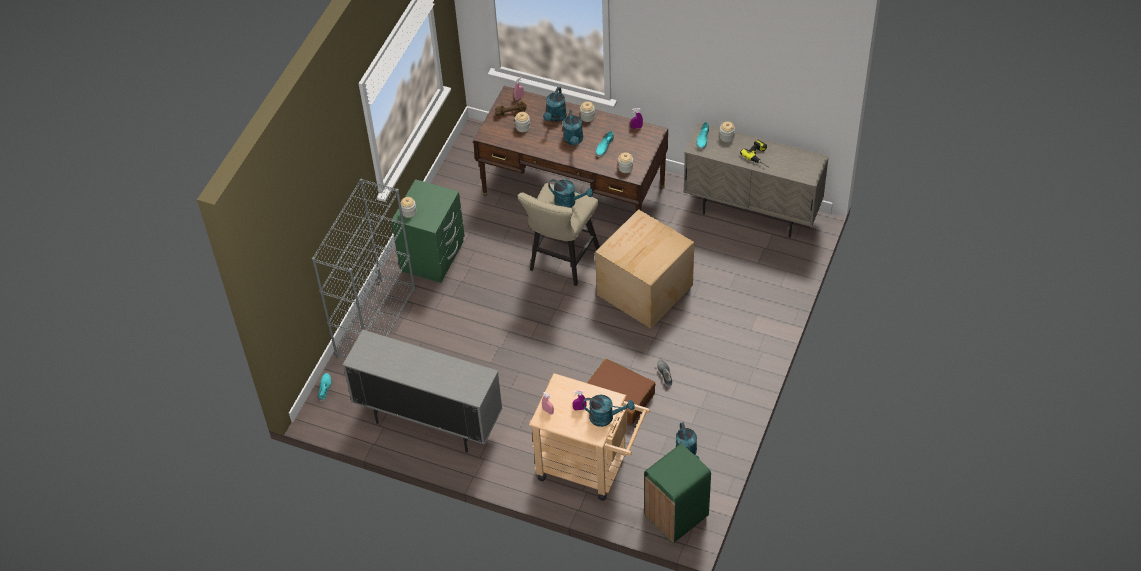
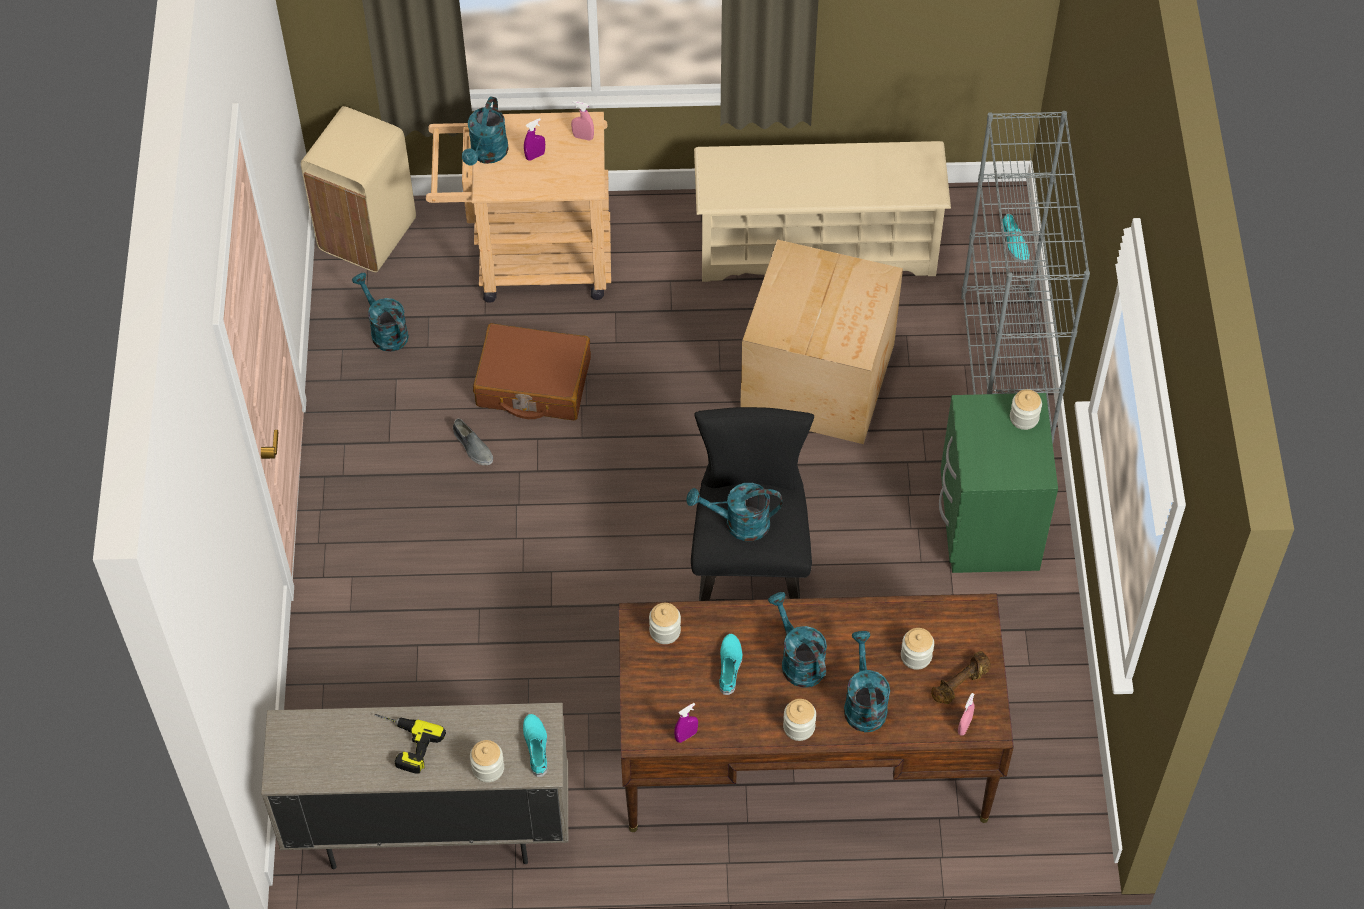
camera: 155 degrees right, 5 degrees up
(429, 422) = (817, 246): grey cabinet -> beige shoe rack
(561, 263) = (749, 591): beige stool -> black stool
(606, 417) = (487, 154): turquoise watering can -> turquoise watering can turned 60 degrees counterclockwise
(643, 290) = (575, 588): cardboard box -> cardboard box (820, 377)
(677, 516) = (366, 235): green trash can -> beige trash can

